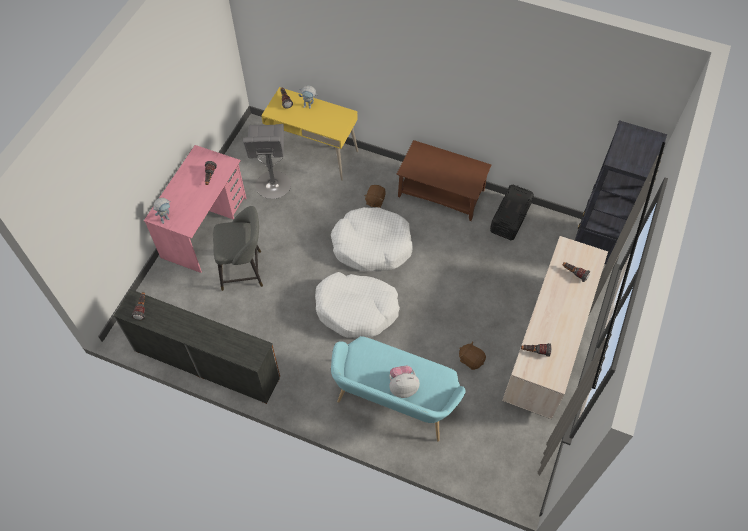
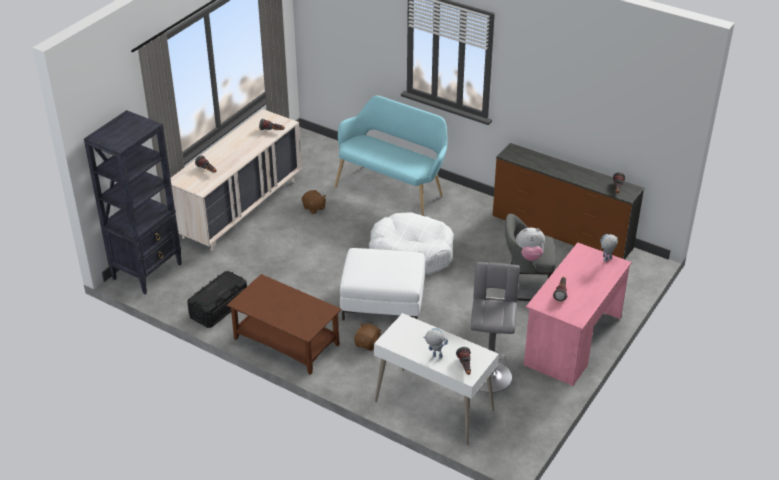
camera: 170 degrees left, 20 degrees down
(313, 153) = (433, 406): yellow desk -> white desk
(372, 245) = (382, 301): white dog bed -> white ottoman
(402, 387) = (387, 147): plush toy -> plush toy (529, 256)

